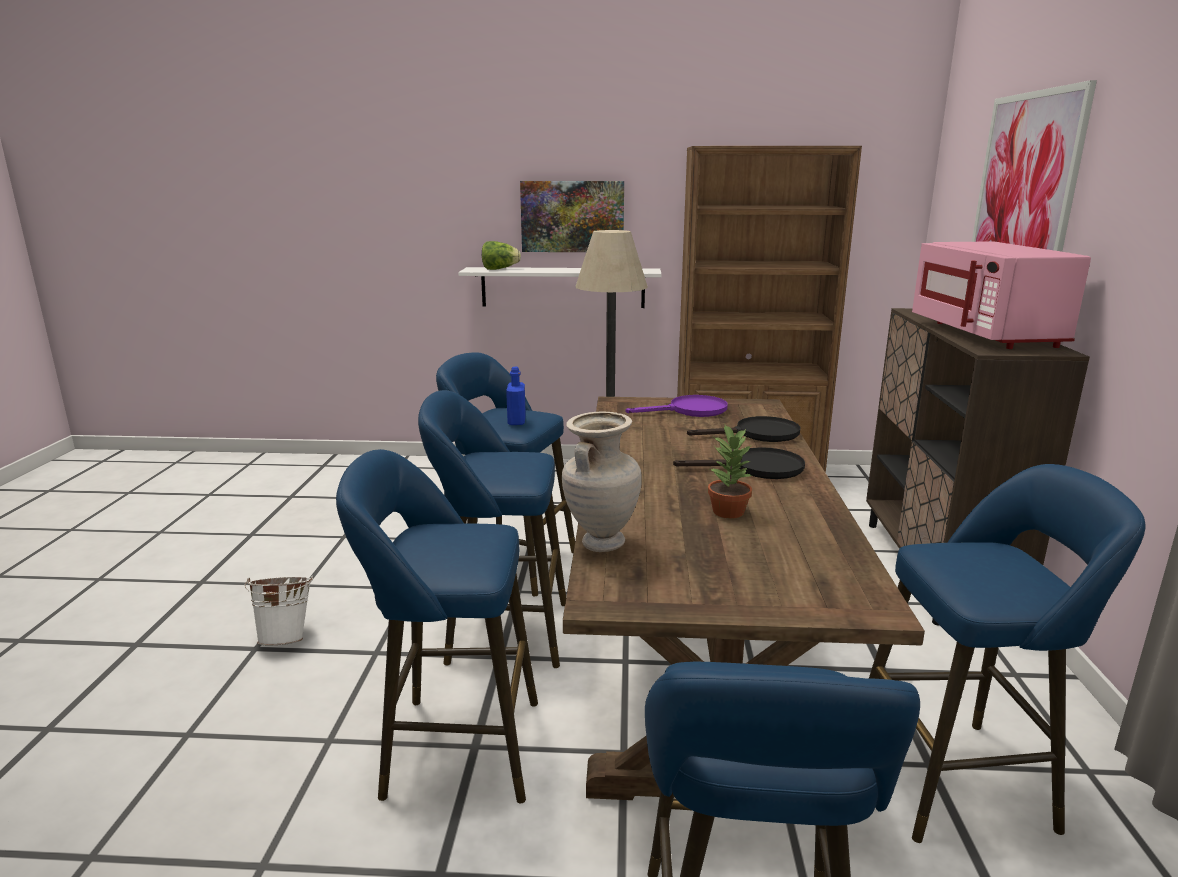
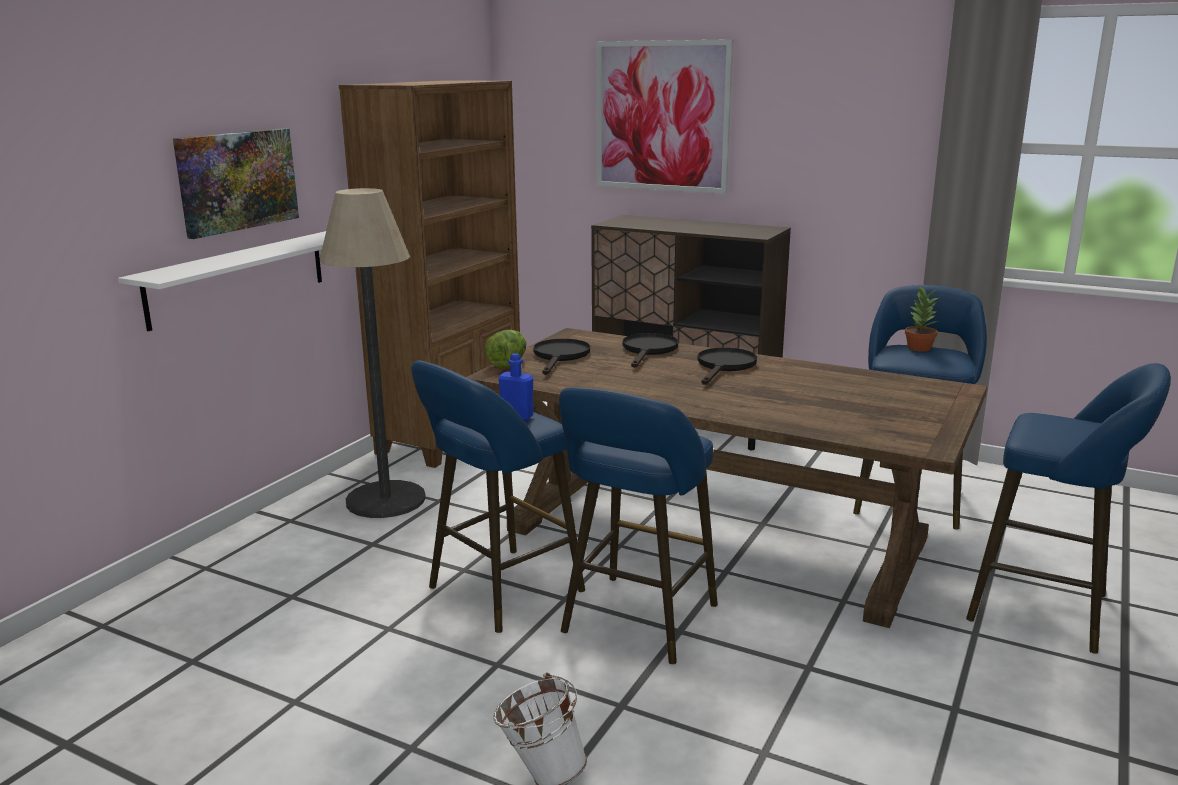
camera: 65 degrees left, 0 degrees up
(452, 747) = (805, 679): blue stool -> none
(499, 269) = (185, 269): lettuce -> lettuce (508, 363)
(601, 543) = (837, 433): beige vase -> none
(690, 410) = (560, 356): purple frying pan -> black frying pan
(728, 511) = (801, 390): potted plant -> potted plant (918, 348)
(986, 334) = (710, 227): pink microwave -> none

